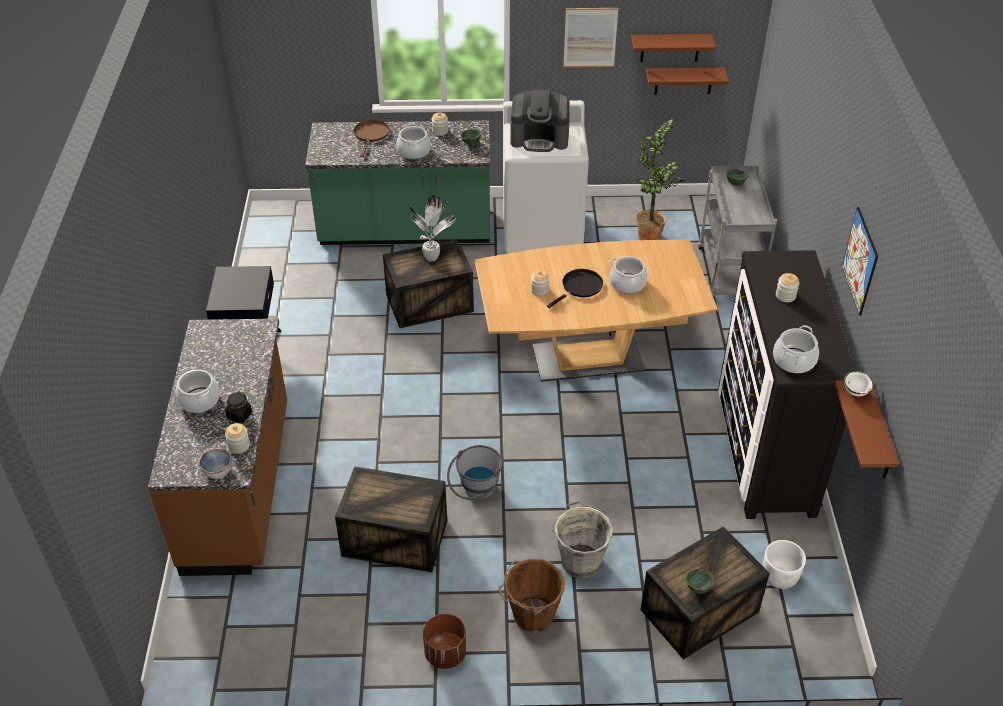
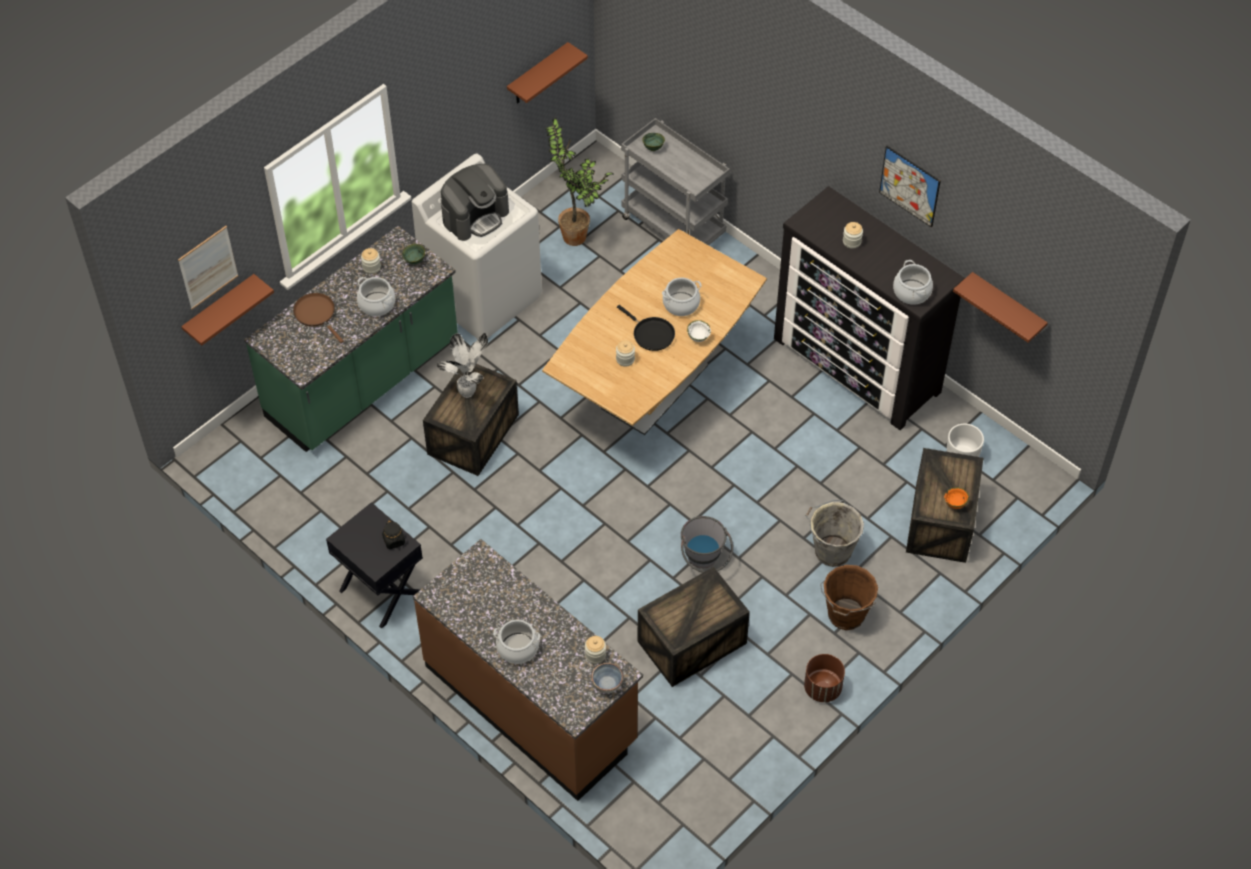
camera: 45 degrees left, 10 degrees up
(239, 415) = (563, 634): black jar -> black jar (394, 540)
(580, 287) = (651, 334): black frying pan -> black frying pan turned 135 degrees clockwise
(590, 37) = (458, 91): picture -> picture (208, 267)
(670, 47) = (523, 55): brown shelf -> brown shelf (220, 310)
(698, 589) = (955, 504): green bowl -> orange bowl
(855, 392) = (974, 288): white bowl -> white bowl (698, 337)

